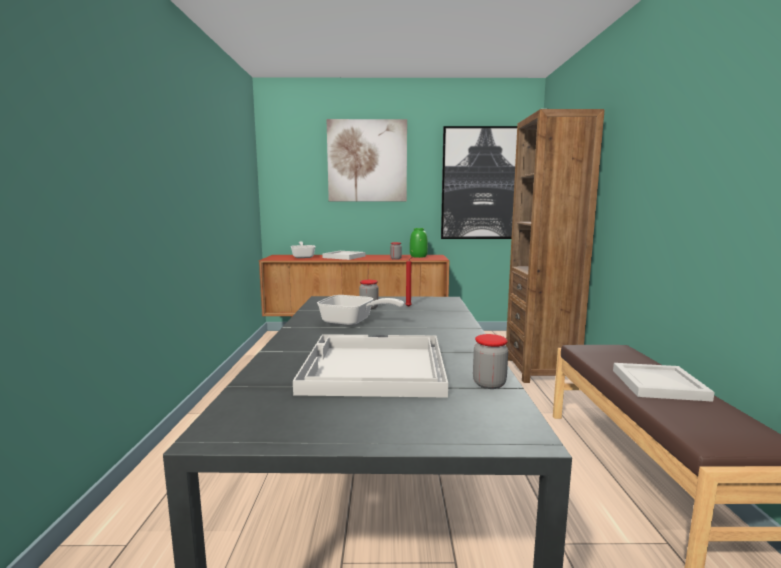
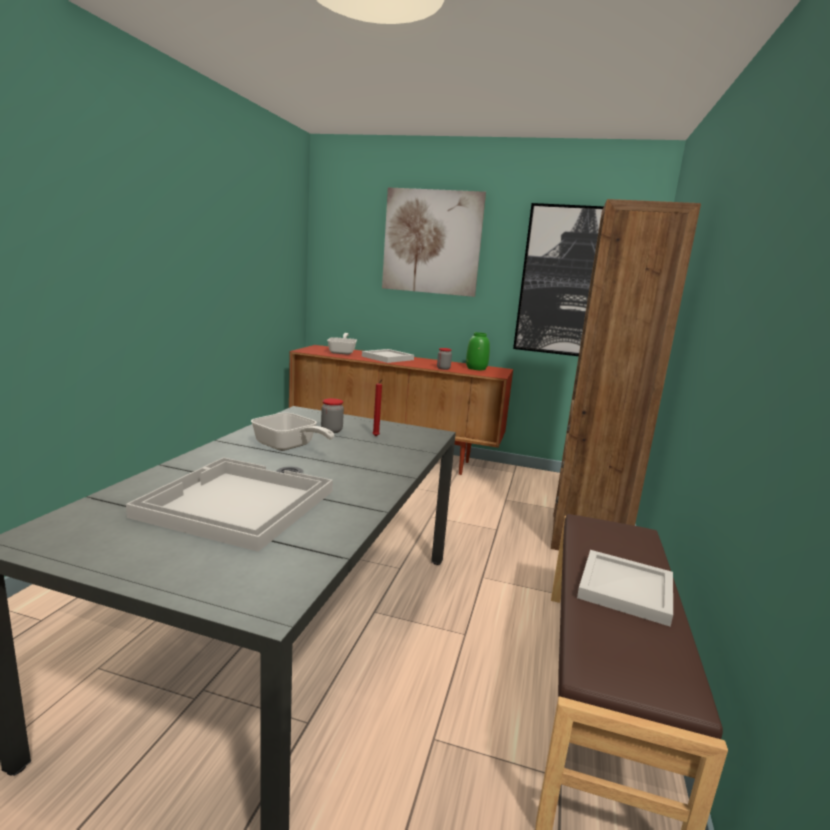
camera: 15 degrees right, 5 degrees up
(489, 384) = (320, 546): jar -> none

